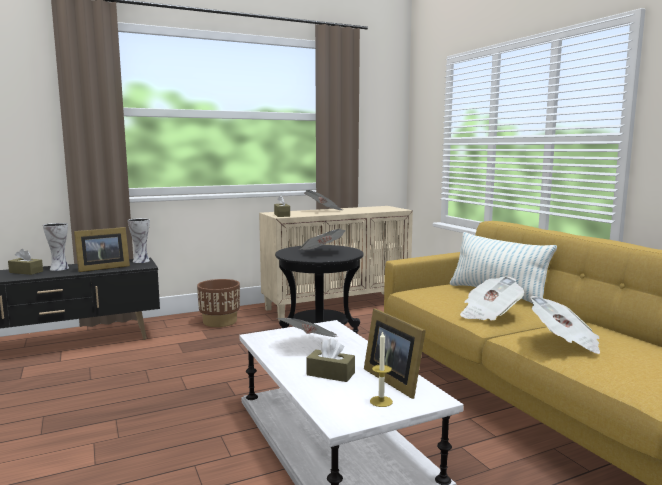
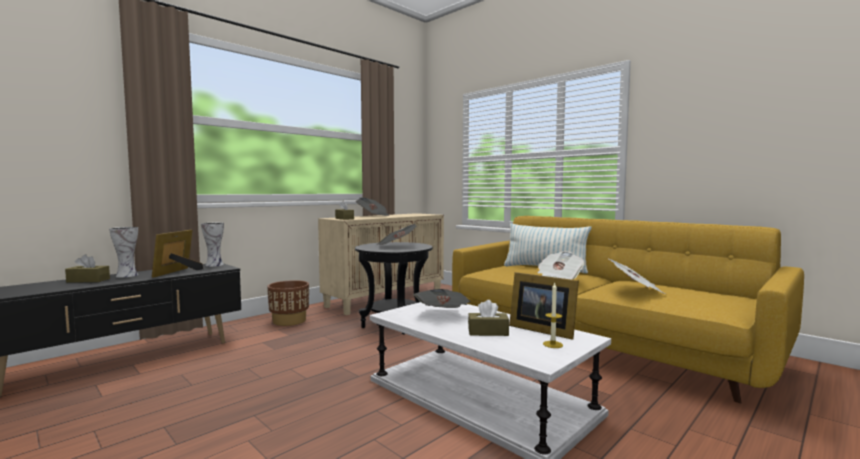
camera: 20 degrees left, 5 degrees down
(101, 268) = (178, 272): picture frame -> picture frame turned 150 degrees clockwise

